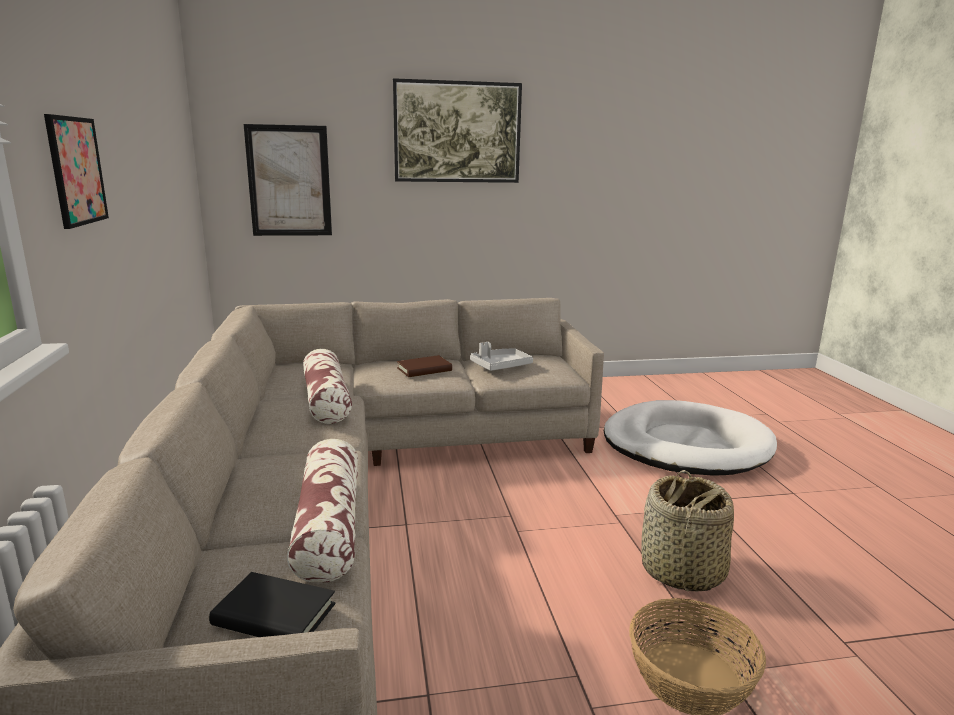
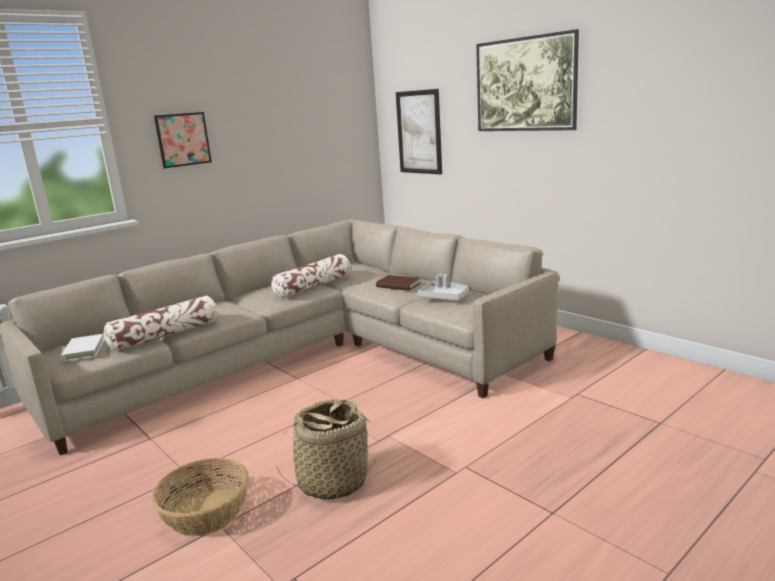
camera: 60 degrees right, 0 degrees up
(274, 615) = (83, 350): black book -> white book
(686, 445) = (573, 432): white dog bed -> none

